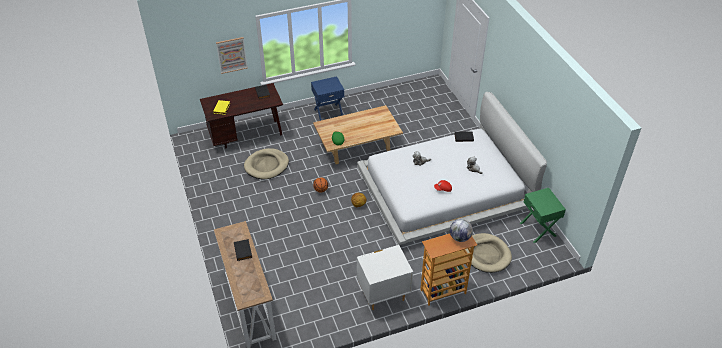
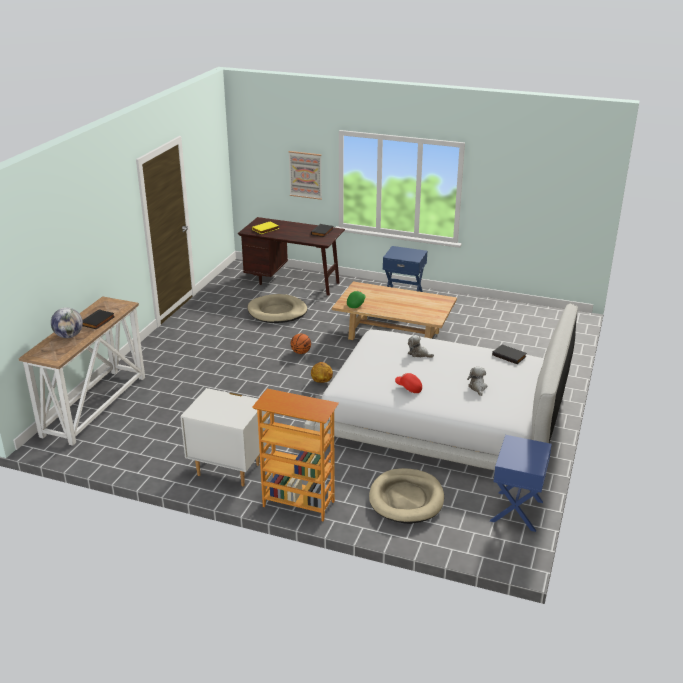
camera: 40 degrees right, 15 degrees down
(460, 237) = (316, 406): globe -> globe (69, 336)
(538, 229) = (517, 511): green nightstand -> blue nightstand

